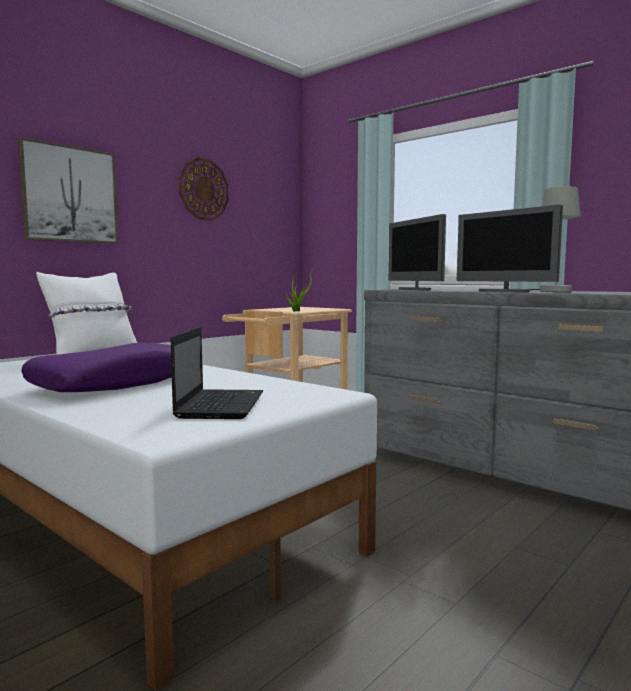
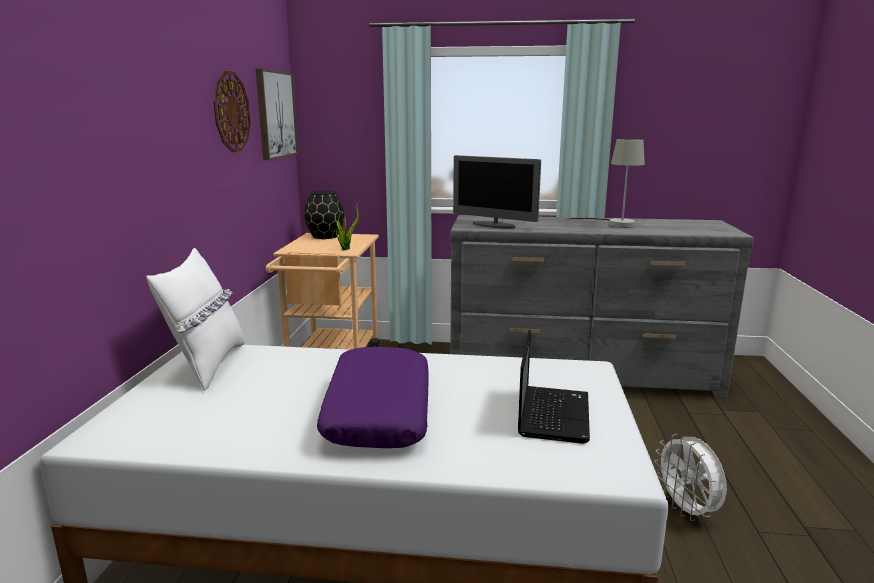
camera: 35 degrees left, 10 degrees up
(69, 194) = (130, 149): picture -> picture (275, 114)
(220, 405) = (553, 414): laptop -> laptop turned 45 degrees clockwise
(306, 307) = (325, 236): none -> black vase
(435, 603) = (687, 510): none -> white fan
(503, 291) = (590, 229): monitor -> none

